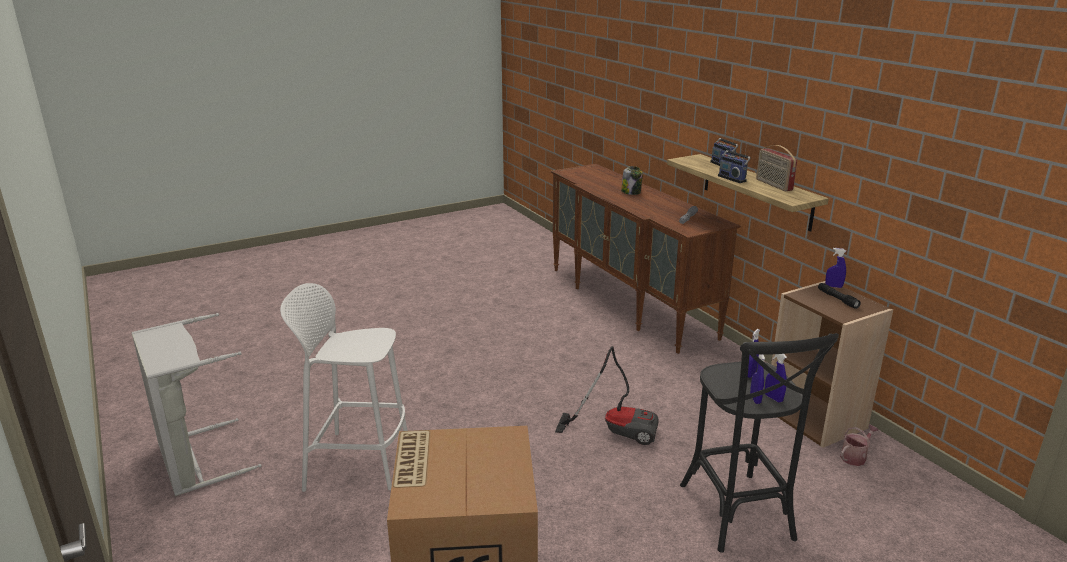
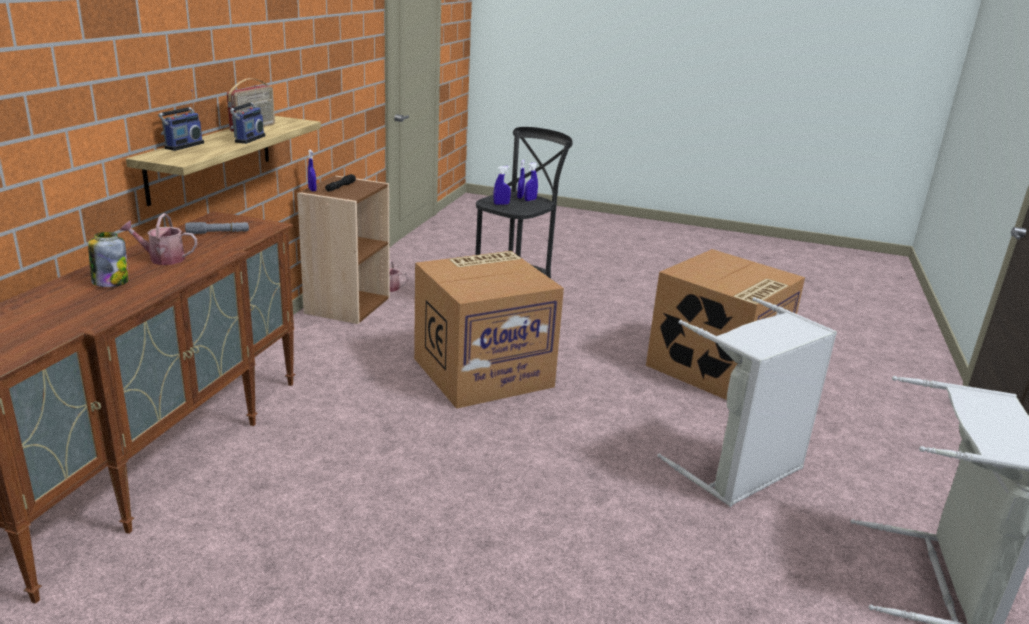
camera: 135 degrees left, 0 degrees up
(357, 463) = (741, 471): white stool -> grey laundry basket
(617, 429) = (483, 371): vacuum cleaner -> cardboard box
(654, 203) = (162, 259): none -> watering can

